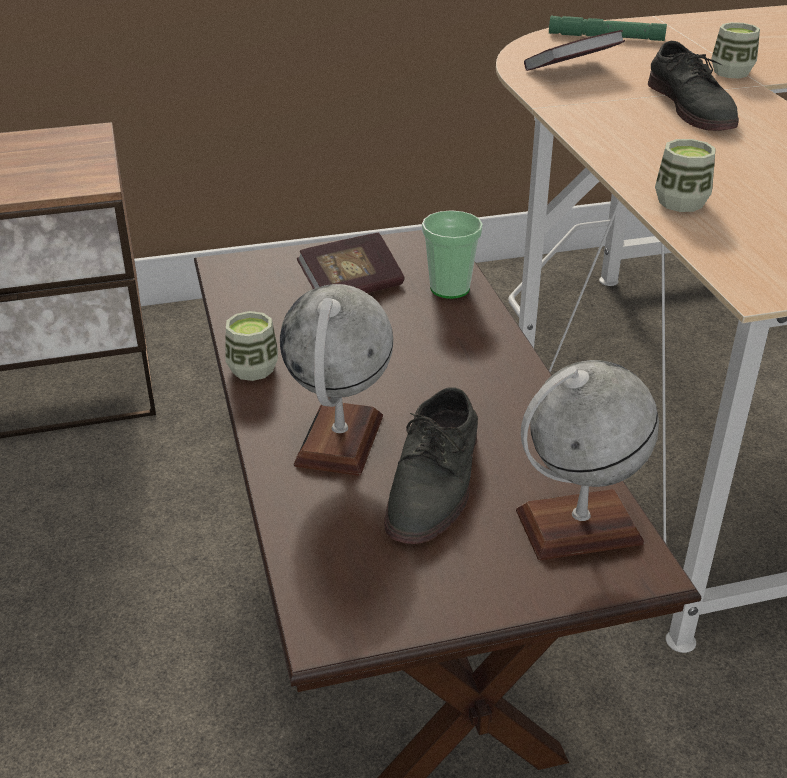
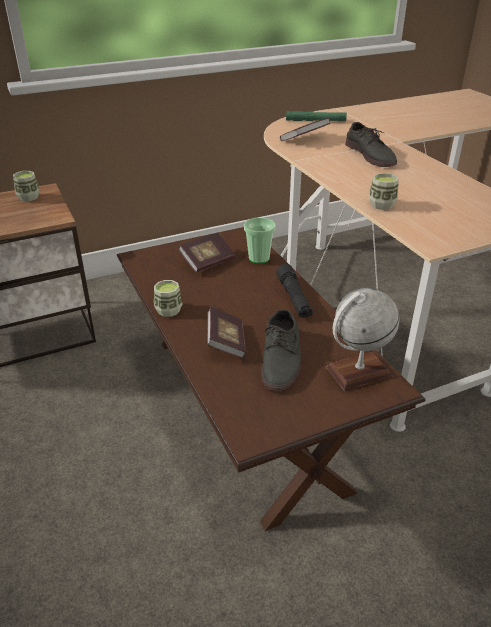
camera: 10 degrees left, 0 degrees up
(340, 440) = (226, 342): globe -> book
(494, 369) = (294, 298): none -> black flashlight
(731, 72) = (384, 136): cup -> cup (28, 197)

